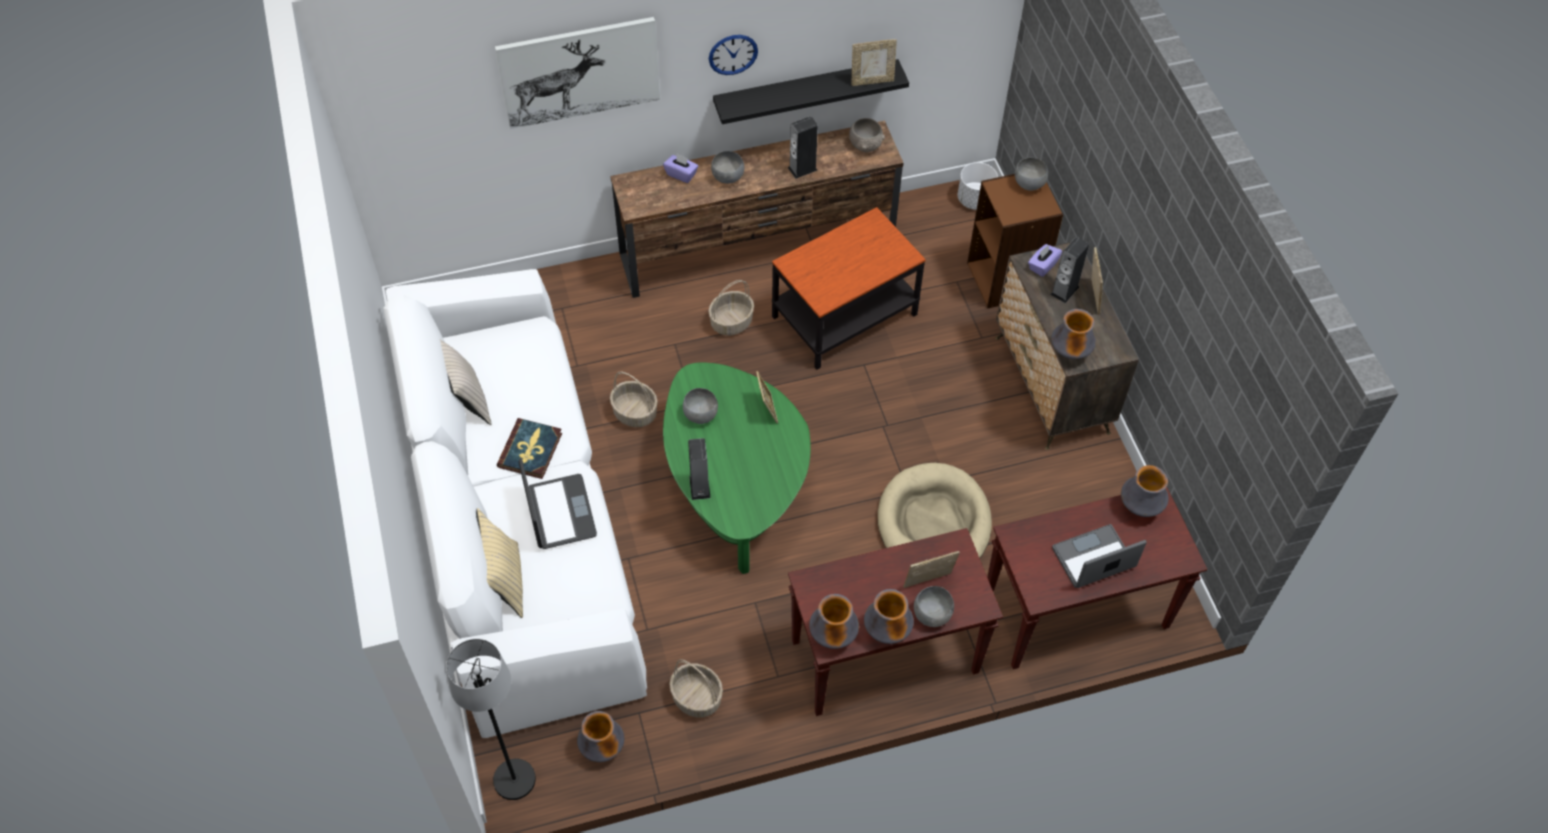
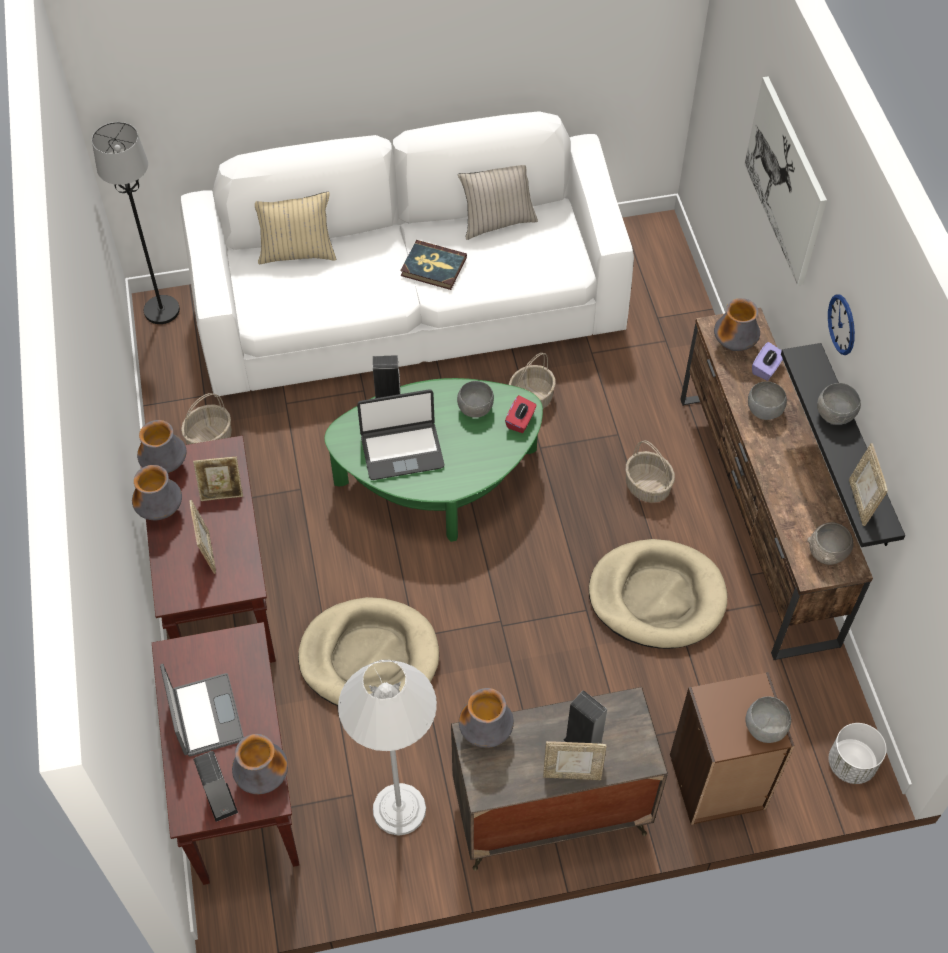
camera: 95 degrees right, 0 degrees up
(559, 513) = (361, 288): laptop -> laptop (402, 450)
(602, 747) = (177, 369): vase -> vase (734, 345)
(713, 378) = (520, 421): none -> red tissue box
(767, 409) = (478, 466): picture frame -> picture frame (221, 492)
(802, 169) = (782, 484): speaker -> speaker (221, 802)
(844, 316) = (657, 597): side table -> beige dog bed
(932, 614) = (171, 552): grey bowl -> grey bowl (835, 415)
(1042, 266) = (624, 723): purple tissue box -> none
(1071, 489) = (399, 809): none -> white floor lamp

